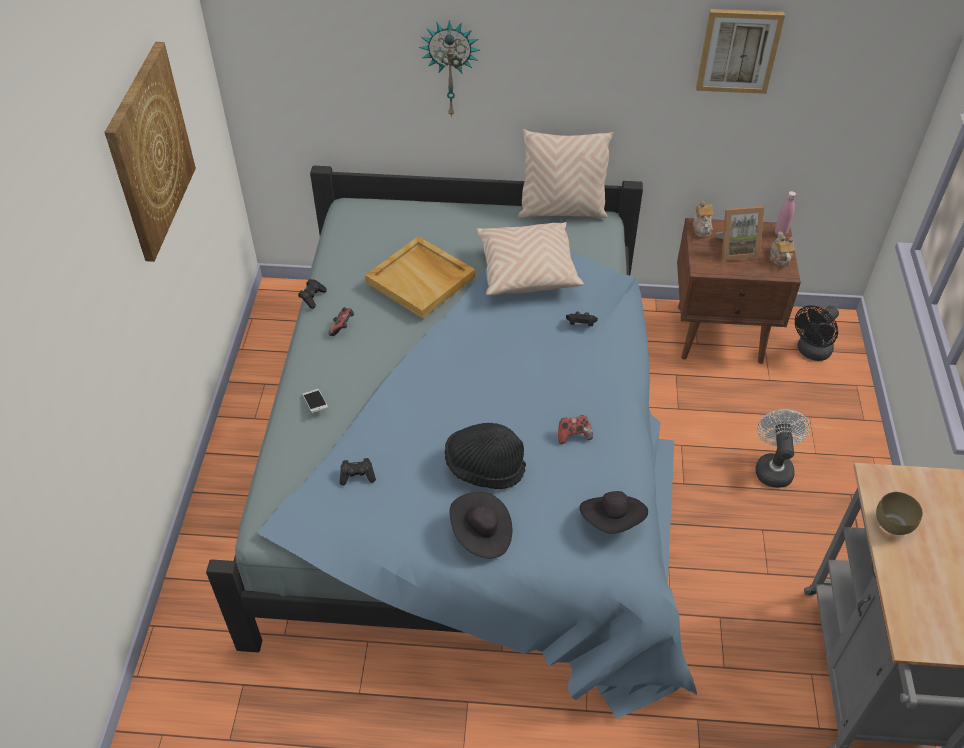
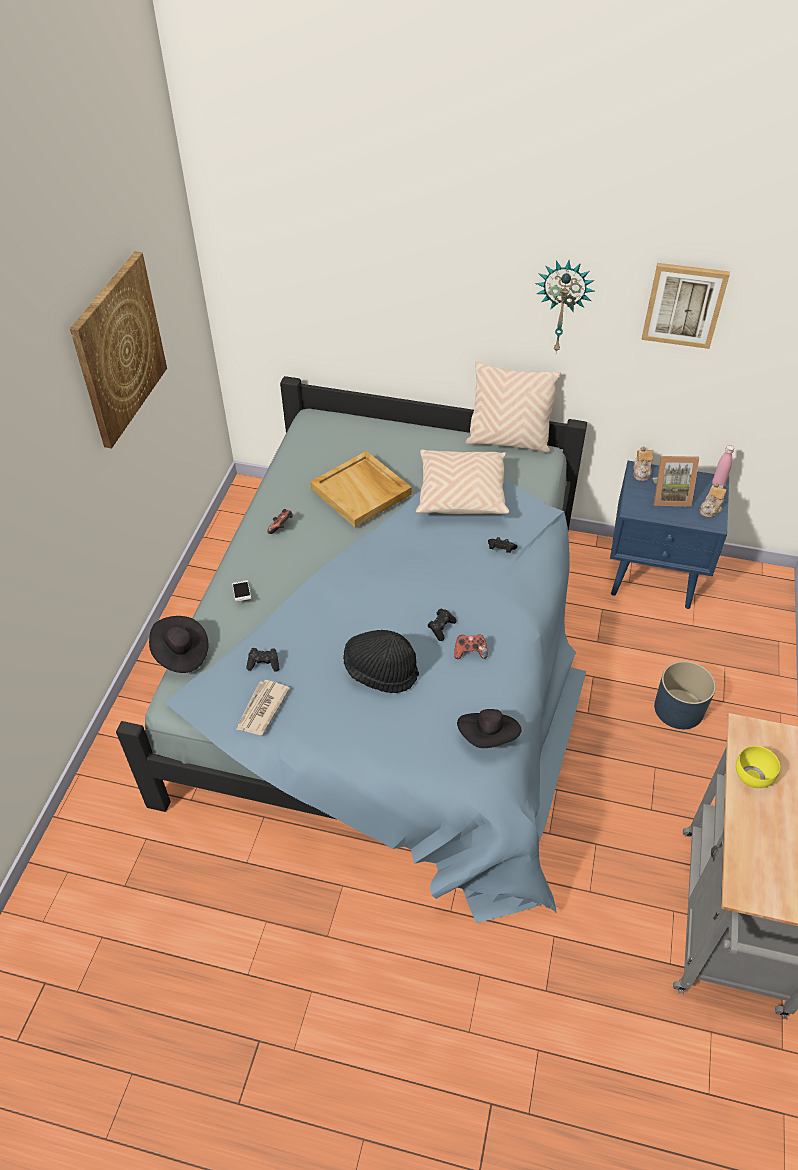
camera: 10 degrees right, 0 degrees up
(312, 297) = (261, 497): black game controller -> black game controller (441, 628)
(366, 525) = (261, 709): none -> newspaper
(450, 68) = (412, 297): wall clock -> wall clock (562, 305)
(481, 534) = (364, 732): black hat -> black hat (180, 653)
(721, 335) = (654, 576): brown nightstand -> blue nightstand
(773, 467) = (678, 709): white fan -> blue planter
(779, 257) = (711, 508): teapot -> teapot turned 150 degrees counterclockwise
(811, 352) = (740, 603): black fan -> none
(891, 523) = (751, 776): brown bowl -> yellow bowl

